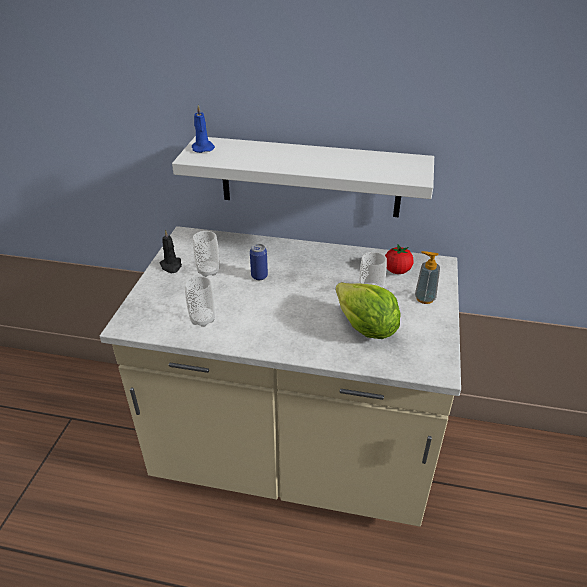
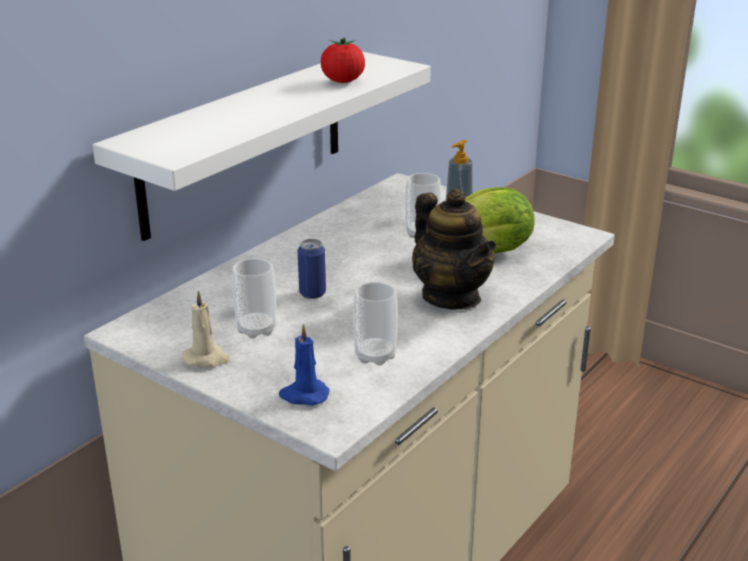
camera: 65 degrees left, 10 degrees down
(171, 266) = (207, 359): black candle -> beige candle
(202, 148) = (151, 144): blue candle -> blue candle (303, 395)
(292, 329) = (451, 297): none -> teapot
(397, 271) = (392, 208): tomato -> tomato (343, 81)

